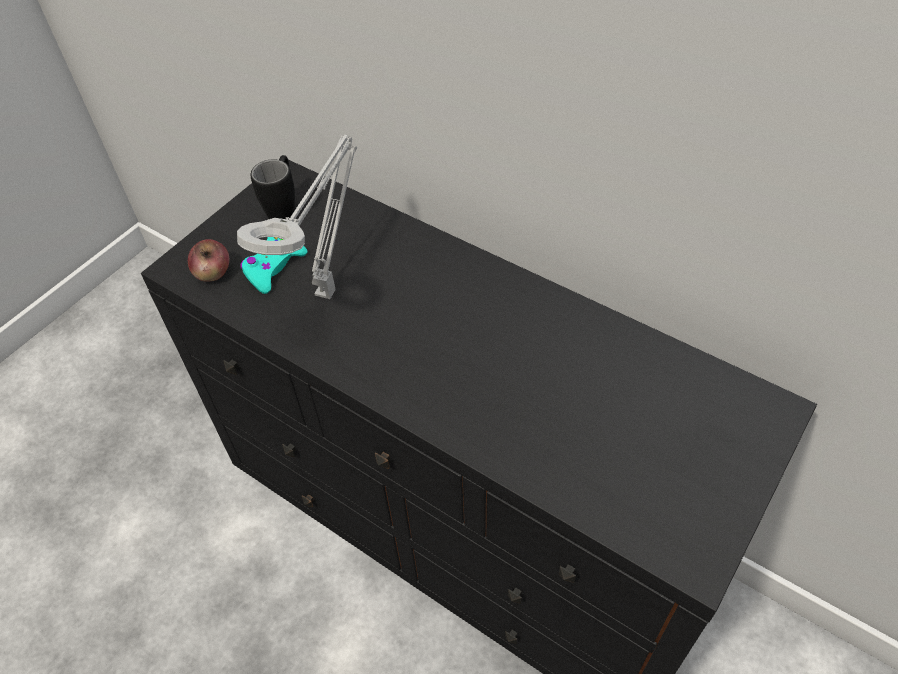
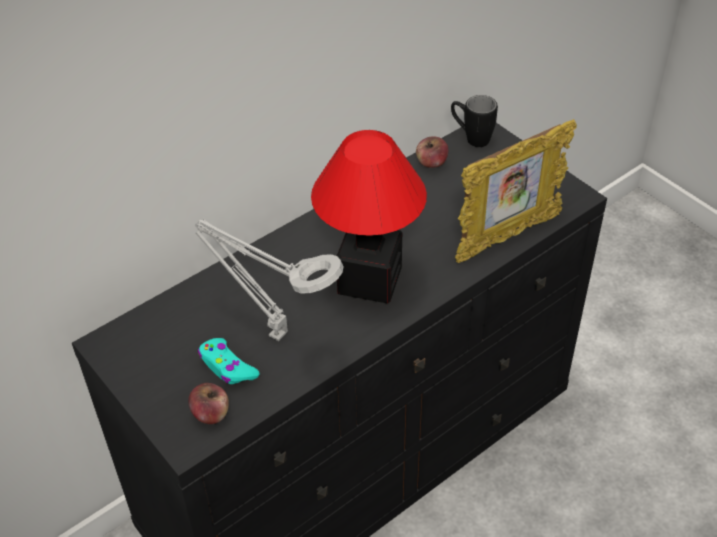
camera: 75 degrees left, 5 degrees down
(284, 208) = (149, 350): black mug -> black mug (471, 138)
(428, 351) = (369, 281): none -> table lamp
(563, 483) = (507, 237): none -> picture frame
(671, 364) = (431, 163): none -> apple

